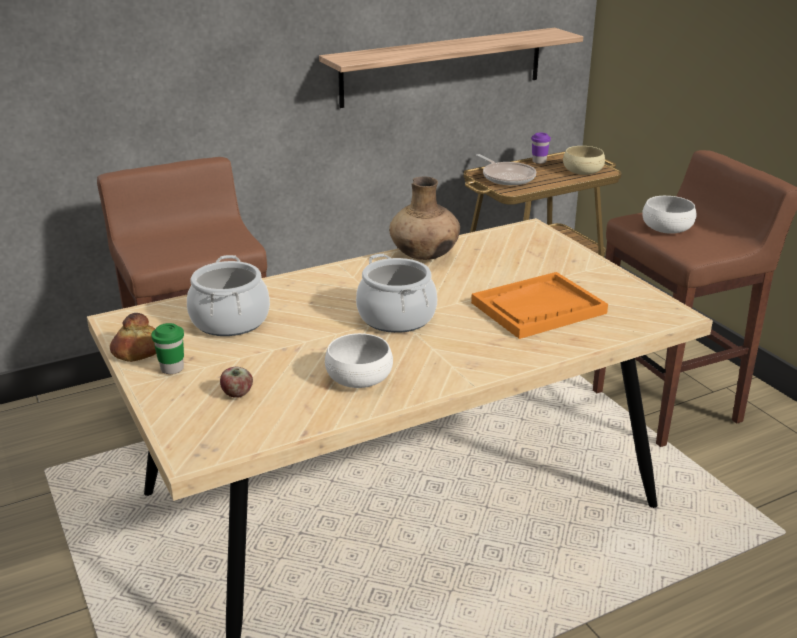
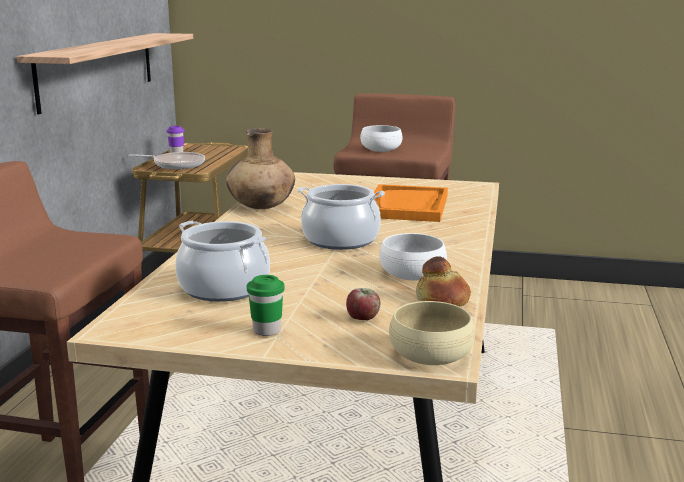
camera: 50 degrees left, 10 degrees down
(137, 351) = (200, 336): bread -> bread (443, 300)
(582, 171) = (220, 151): beige bowl -> beige bowl (431, 355)

